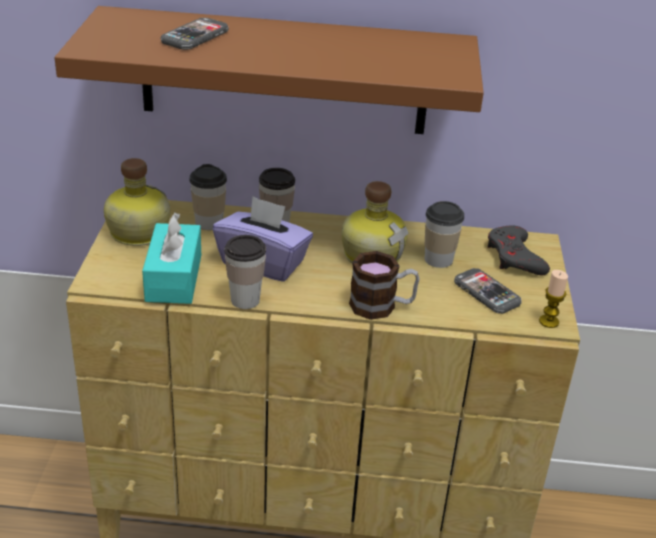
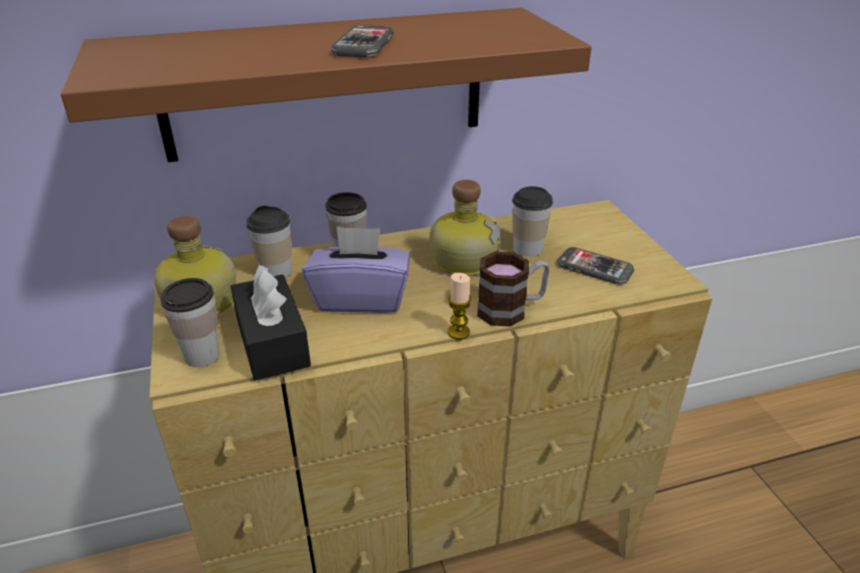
camera: 20 degrees left, 0 degrees up
(174, 278) = (272, 342): turquoise tissue box -> black tissue box
(195, 36) = (232, 48): phone -> phone (363, 45)
(245, 300) = (368, 344): cup -> cup (202, 355)
(515, 257) = (591, 228): grey game controller -> none
(548, 322) = (669, 279): candle -> candle (458, 332)

